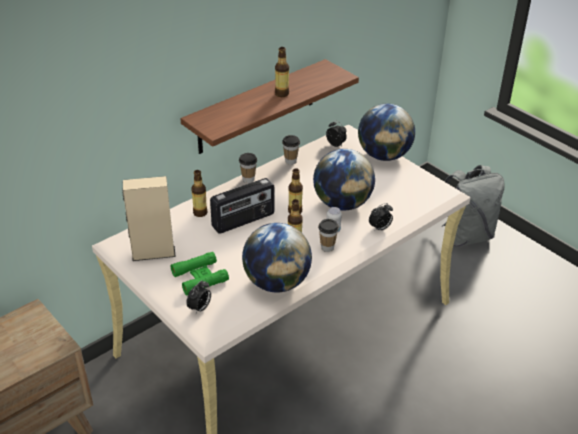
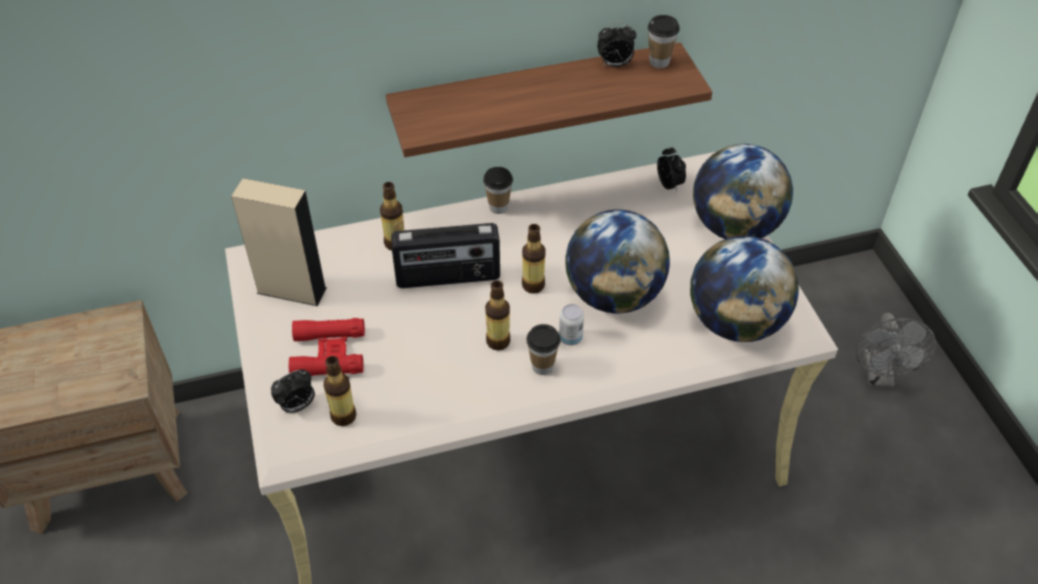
camera: 25 degrees right, 10 degrees up
(200, 277) = (329, 353): green binoculars -> red binoculars
(277, 282) = (430, 401): globe -> globe (735, 322)
(281, 94) = (565, 91): bottle -> bottle (343, 416)
(290, 161) = (581, 194): cup -> cup (659, 62)
(380, 228) = (645, 360): alarm clock -> alarm clock (614, 64)
(465, 236) = (879, 376): grey backpack -> grey fan

